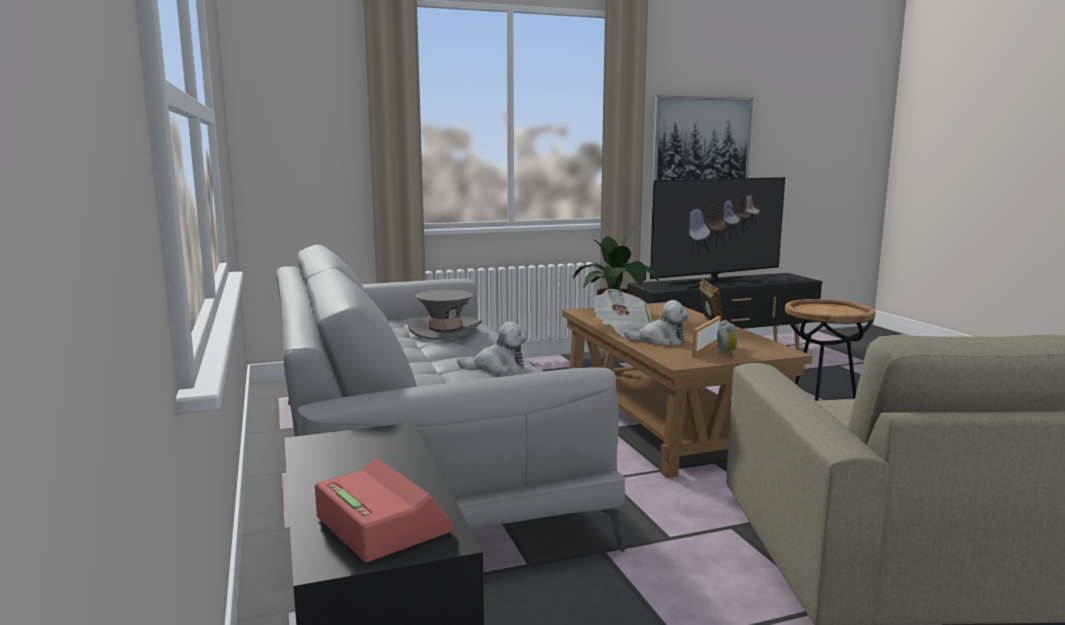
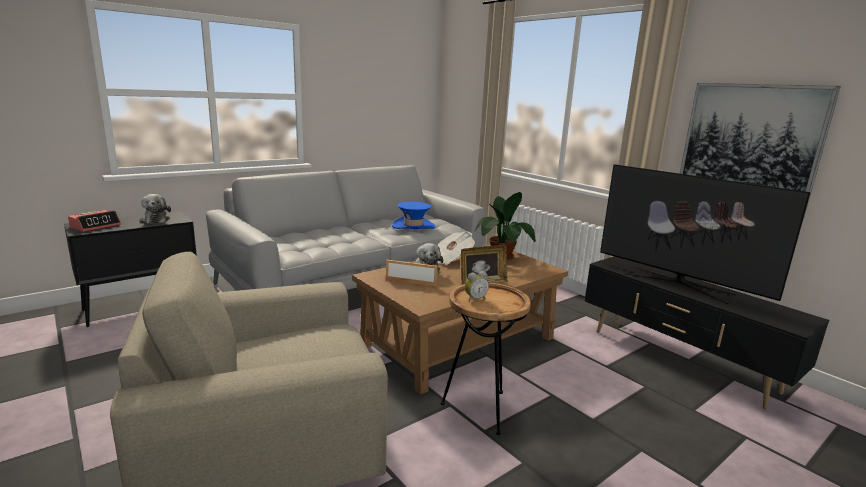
camera: 70 degrees right, 5 degrees up
(445, 330) = (413, 226): grey hat -> blue hat
(497, 367) = (347, 241): plush toy -> plush toy (156, 219)
(724, 354) = (402, 287): alarm clock -> alarm clock (475, 299)

